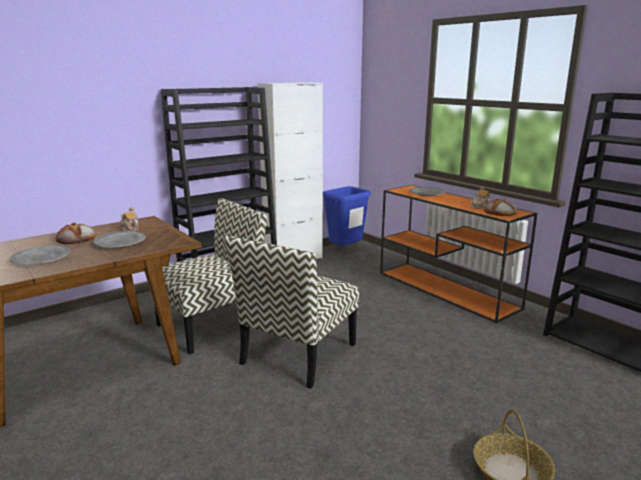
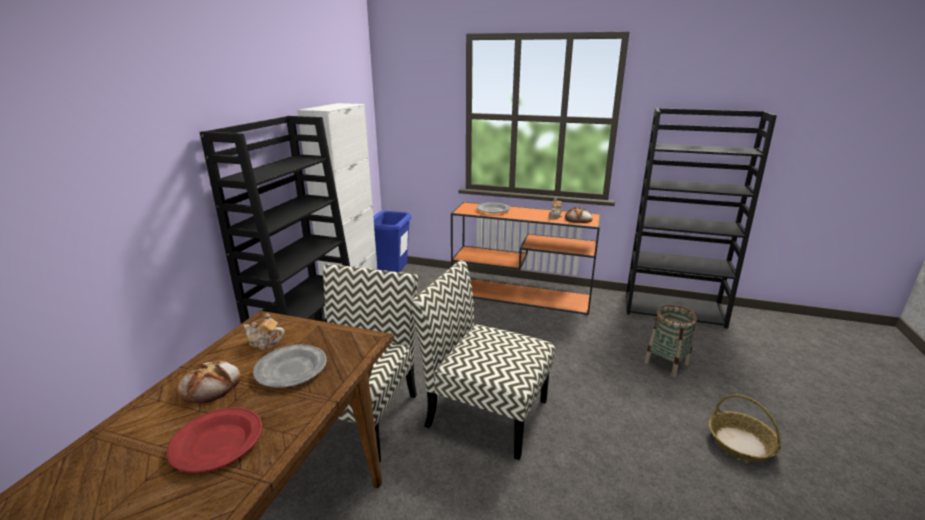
camera: 35 degrees left, 5 degrees up
(41, 258) = (218, 442): grey plate -> red plate
(298, 355) = (485, 412): chair -> chair turned 120 degrees clockwise
(526, 385) = (666, 363): none -> basket

